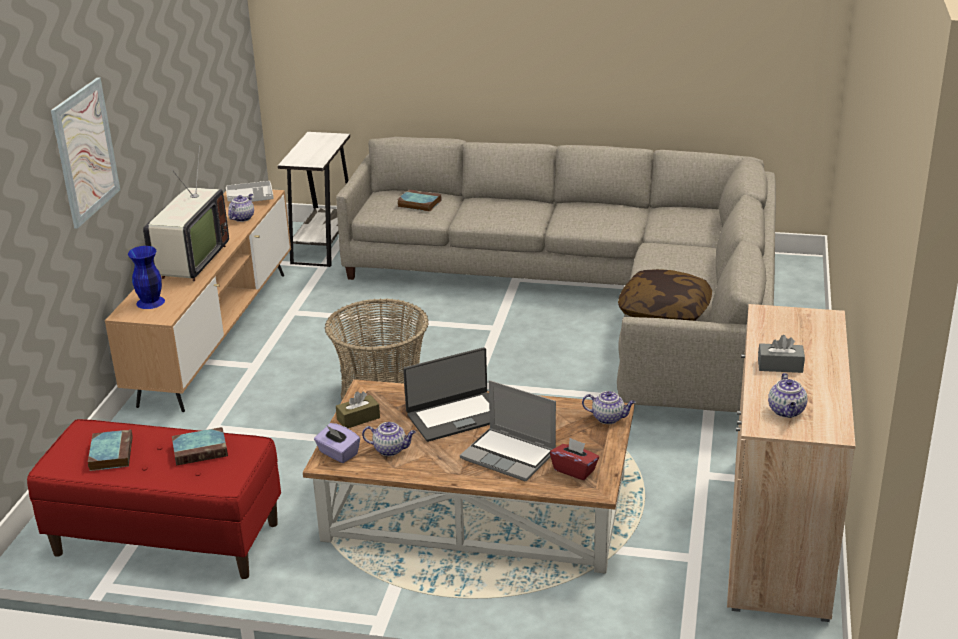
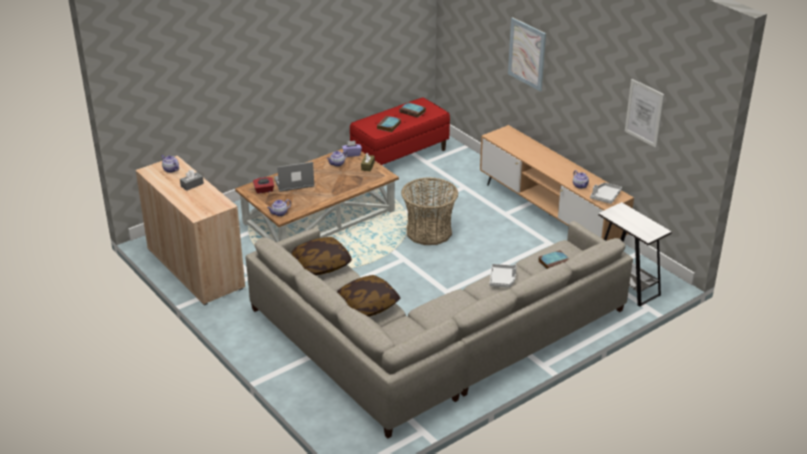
camera: 130 degrees right, 5 degrees up
(150, 302) = (511, 137): blue vase -> none
(189, 262) = (542, 157): television -> none
(204, 56) = (644, 113): none -> picture
(456, 416) = (335, 185): laptop -> none
(498, 213) = (502, 279): none -> grey tray
(676, 255) = (367, 305): none -> pillow

